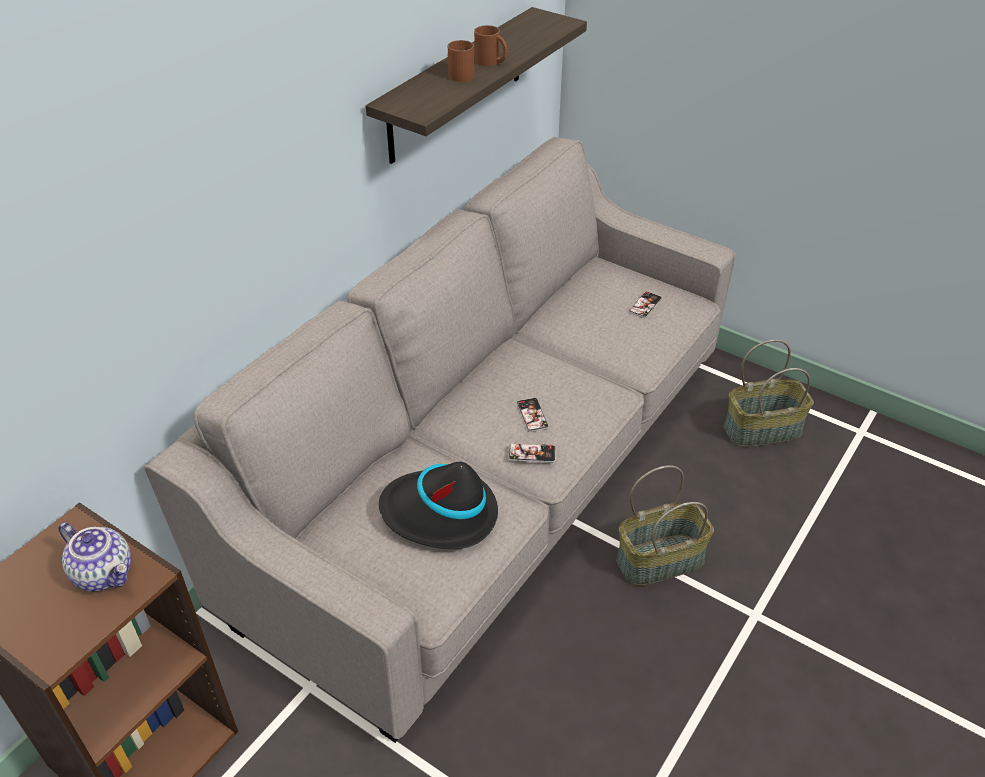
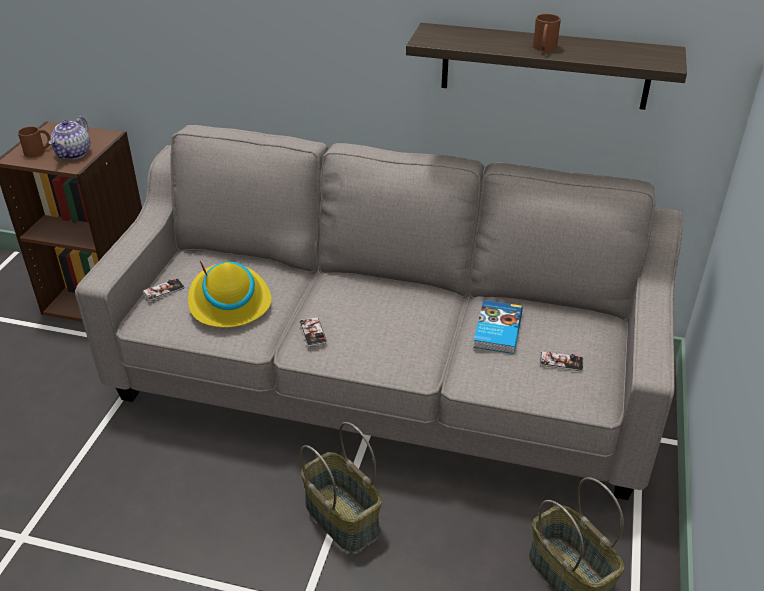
camera: 70 degrees right, 5 degrees down
(439, 514) = (229, 301): black hat -> yellow hat
(460, 73) = (508, 41): brown mug -> brown mug (38, 151)
(532, 415) = (359, 323): phone -> phone (164, 290)
(585, 328) = (496, 330): none -> book

